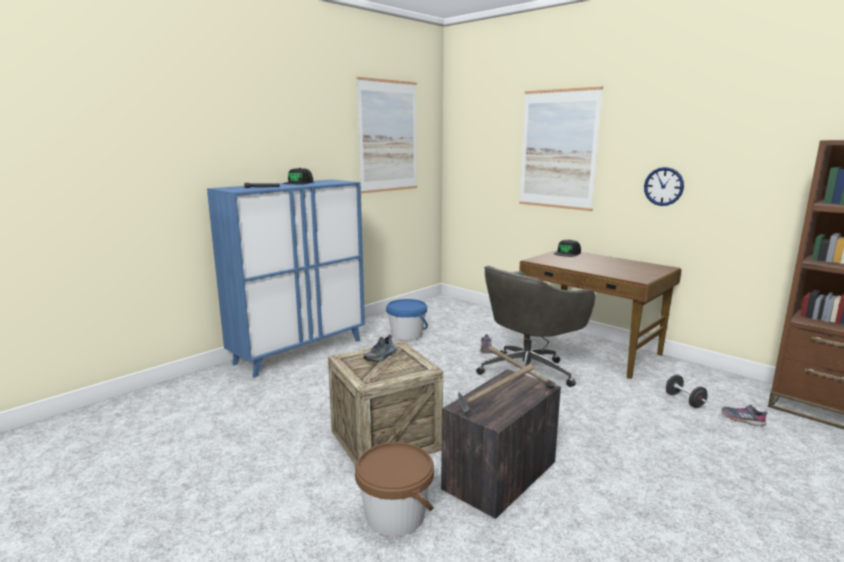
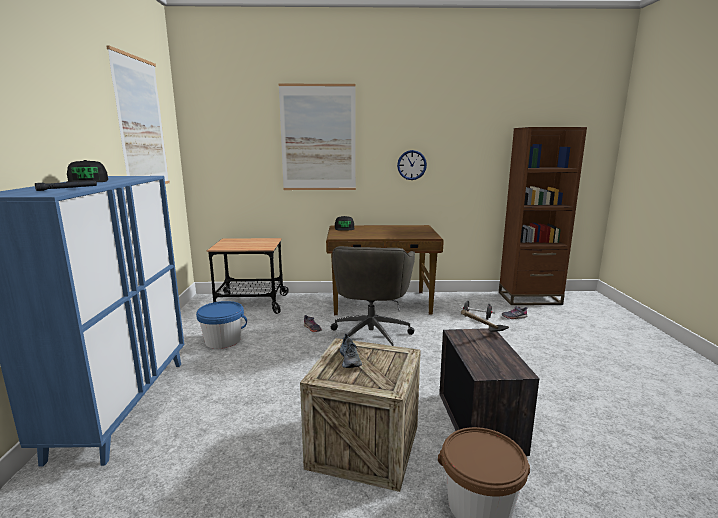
camera: 45 degrees left, 0 degrees up
(469, 314) = (250, 303): none -> cart
(491, 409) = (499, 364): hammer -> none

